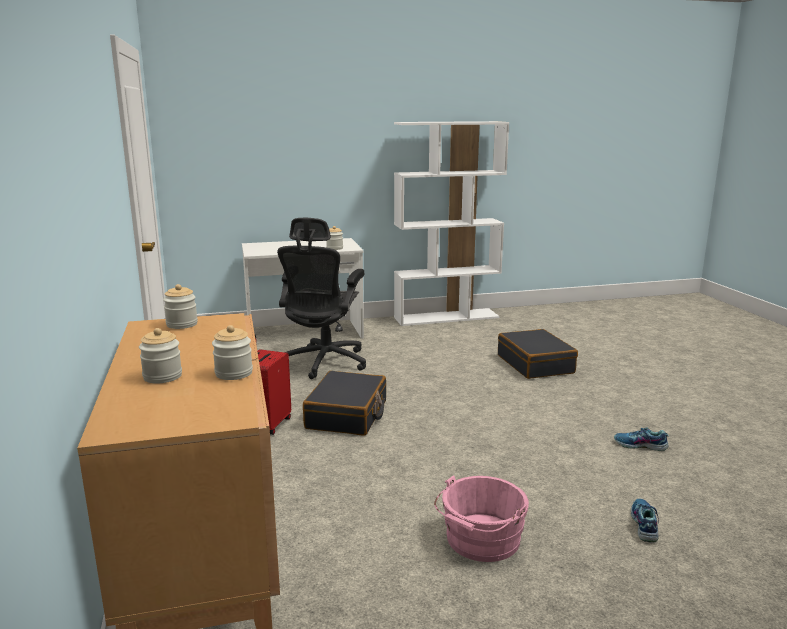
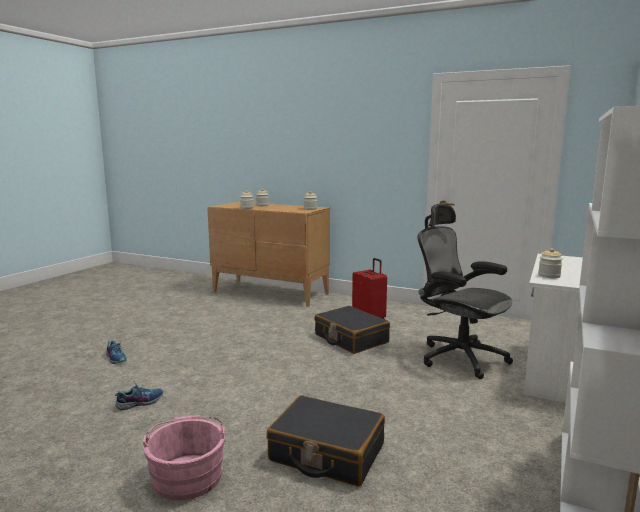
camera: 130 degrees right, 5 degrees down
(480, 541) = (191, 326): pink bucket -> pink bucket (187, 474)

